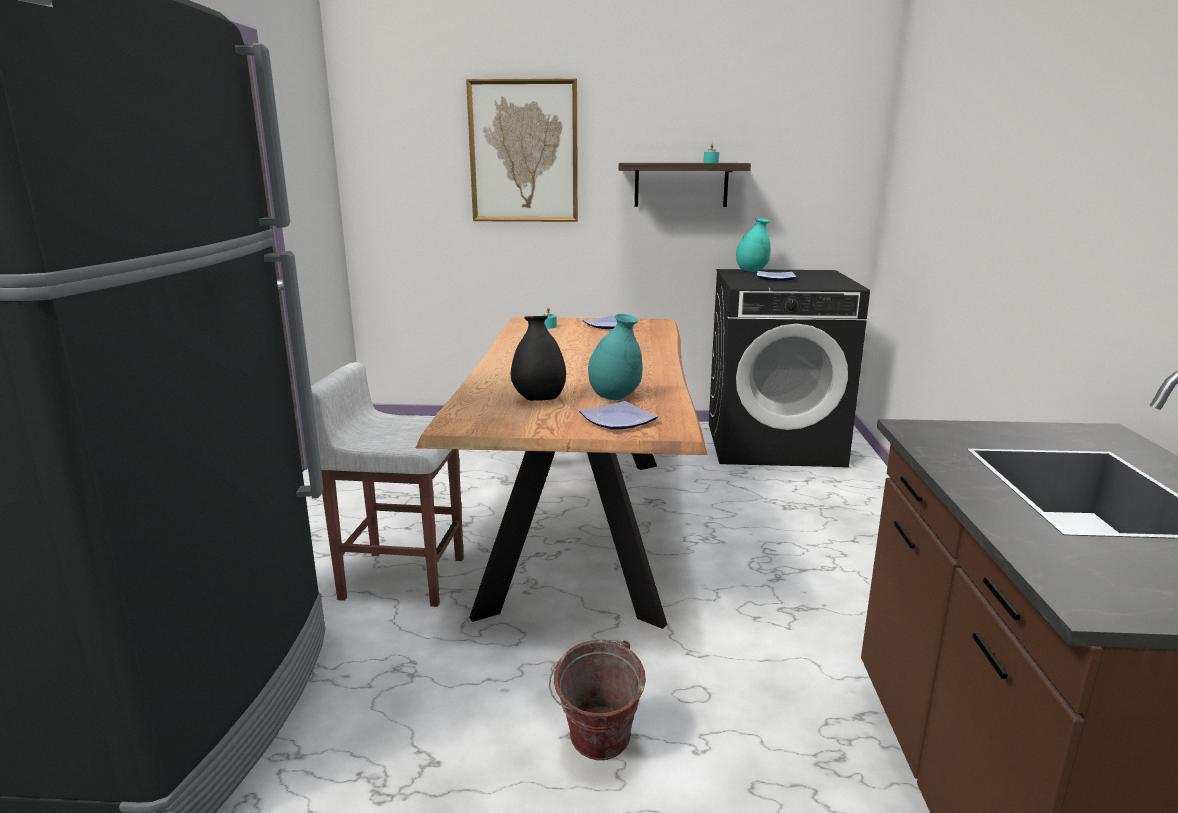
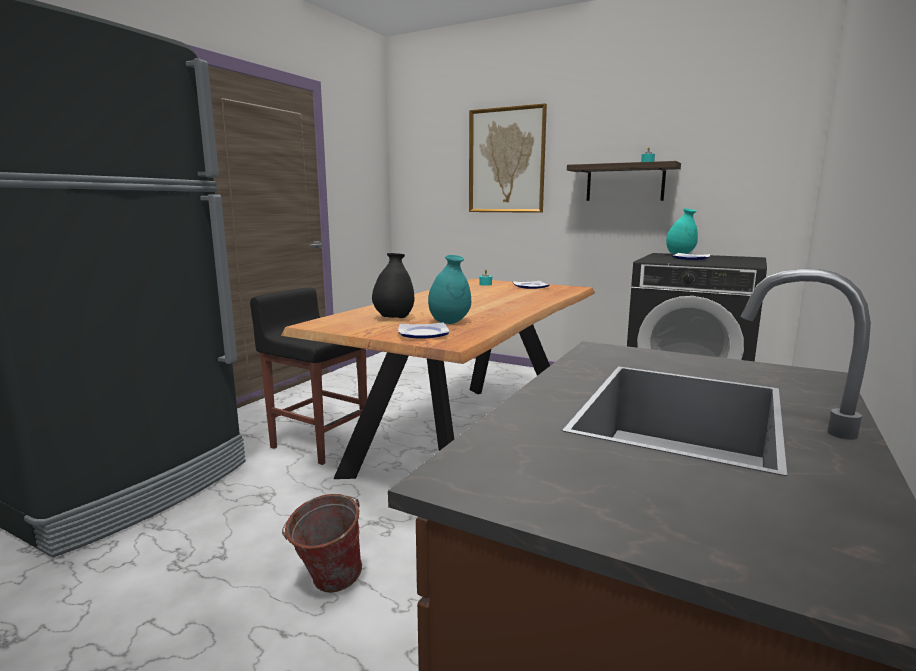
camera: 25 degrees right, 5 degrees down
(401, 578) = (319, 443): white stool -> black stool

